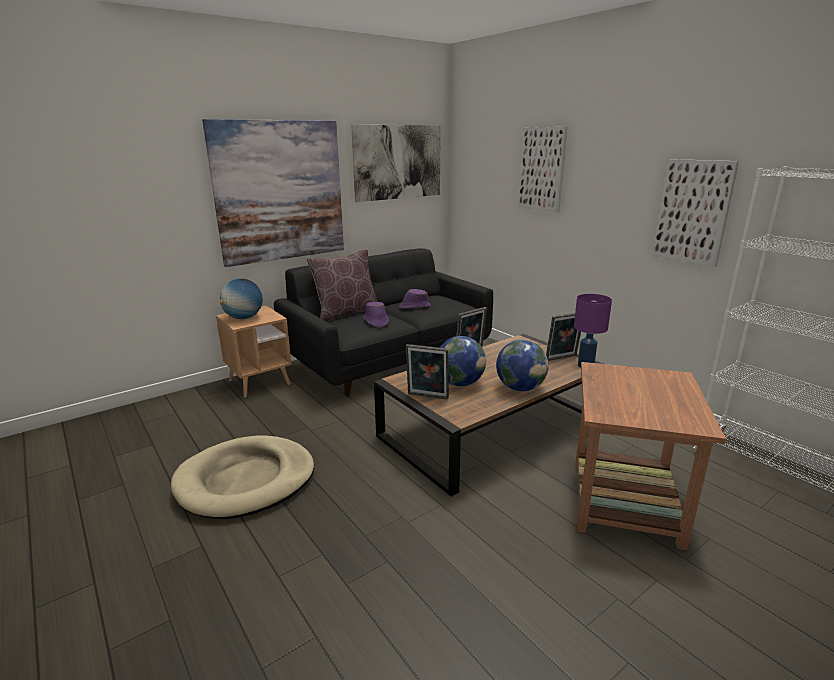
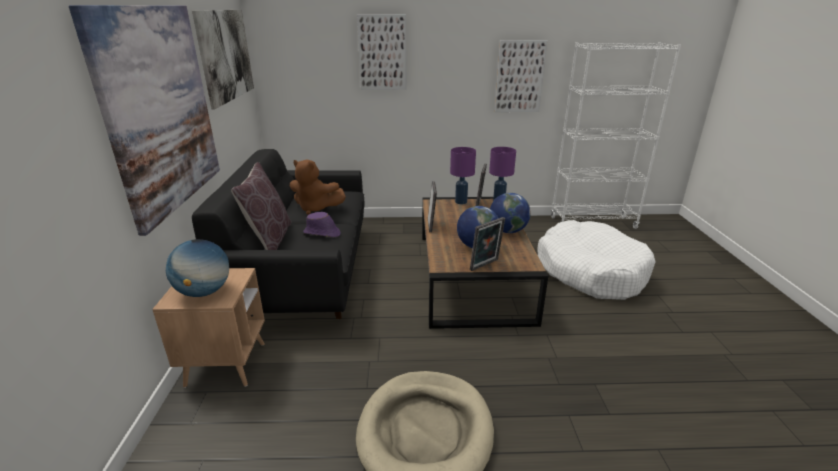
camera: 55 degrees left, 5 degrees up
(414, 307) = (316, 208): purple hat -> brown plush toy
(546, 350) = (461, 202): none -> purple table lamp
(624, 502) = (590, 271): brown side table -> white dog bed

